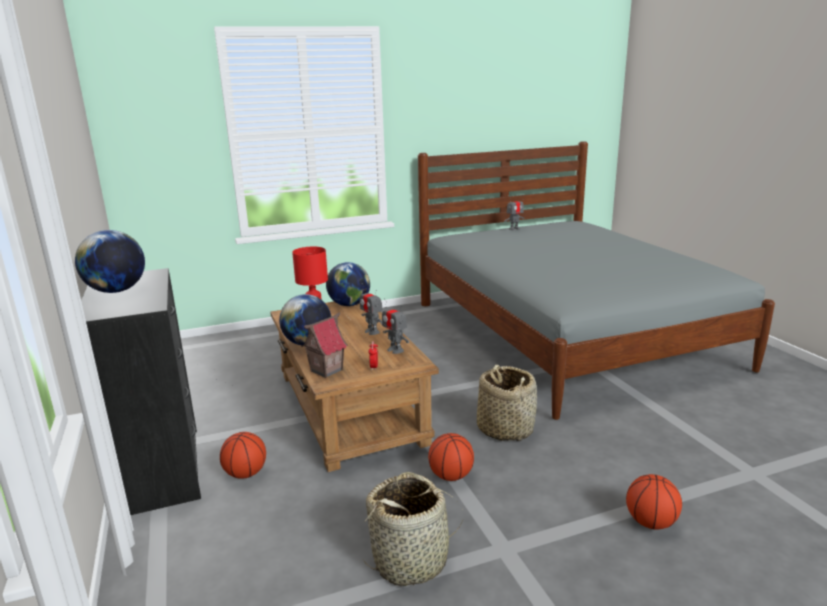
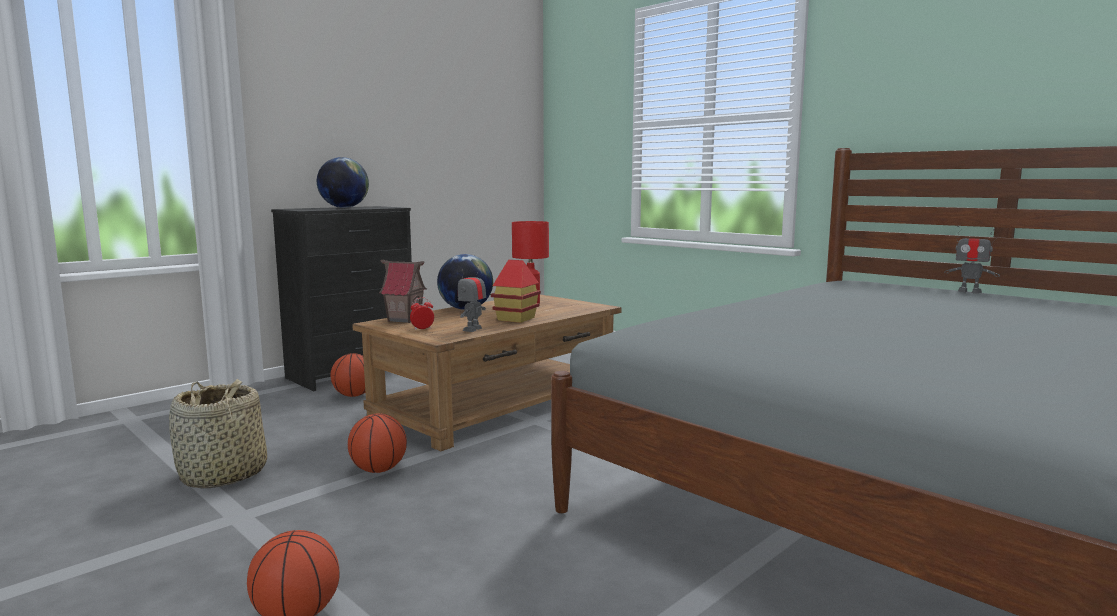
camera: 65 degrees right, 10 degrees down
(349, 304) = (585, 306): globe -> none
(372, 332) = (516, 319): toy robot -> toy house
(505, 428) = (508, 483): basket -> none

